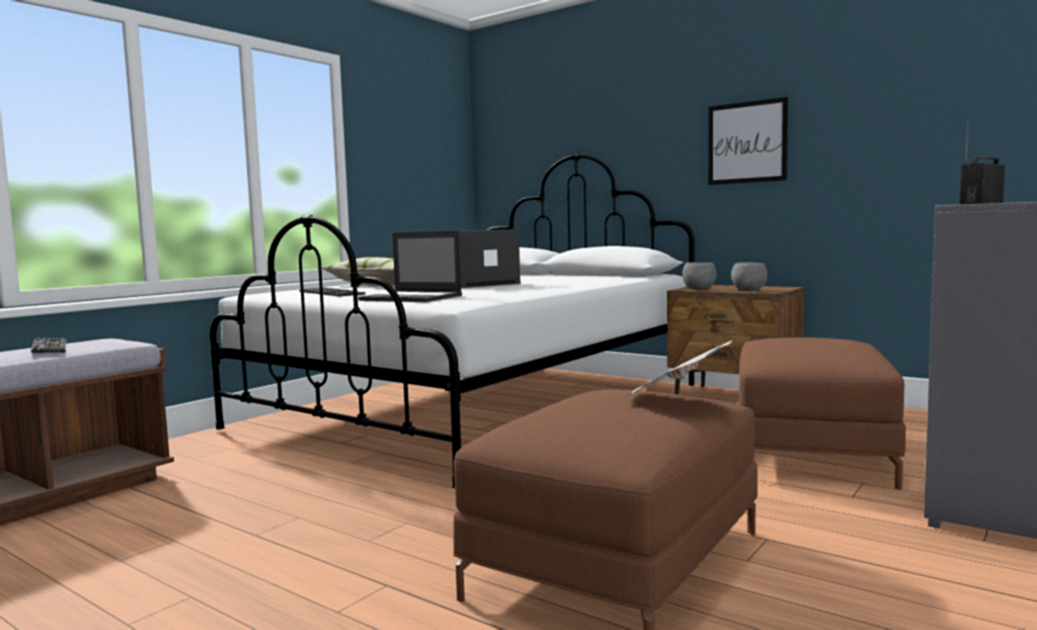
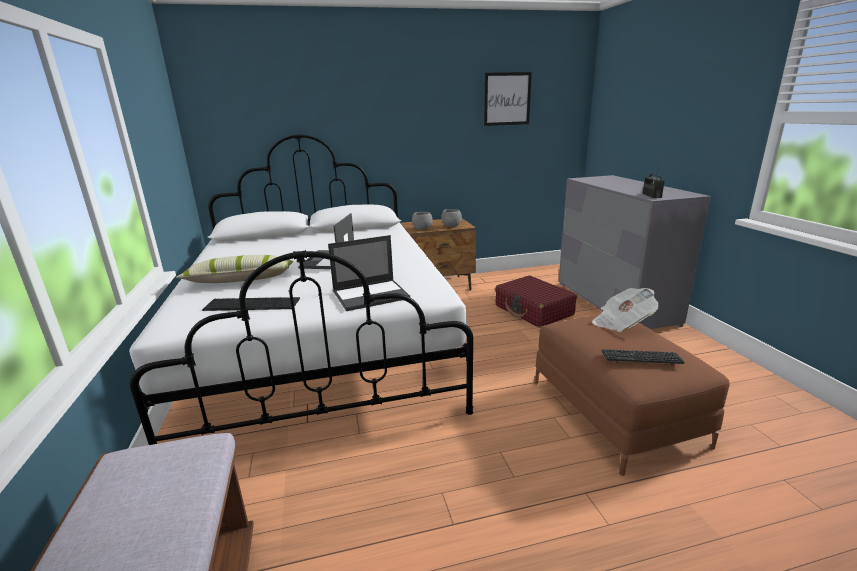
camera: 50 degrees left, 15 degrees up
(49, 348) = (138, 508): keyboard -> keyboard (641, 358)
(747, 142) = (425, 131): picture -> picture (507, 99)
(812, 451) = (533, 310): brown ottoman -> red suitcase

